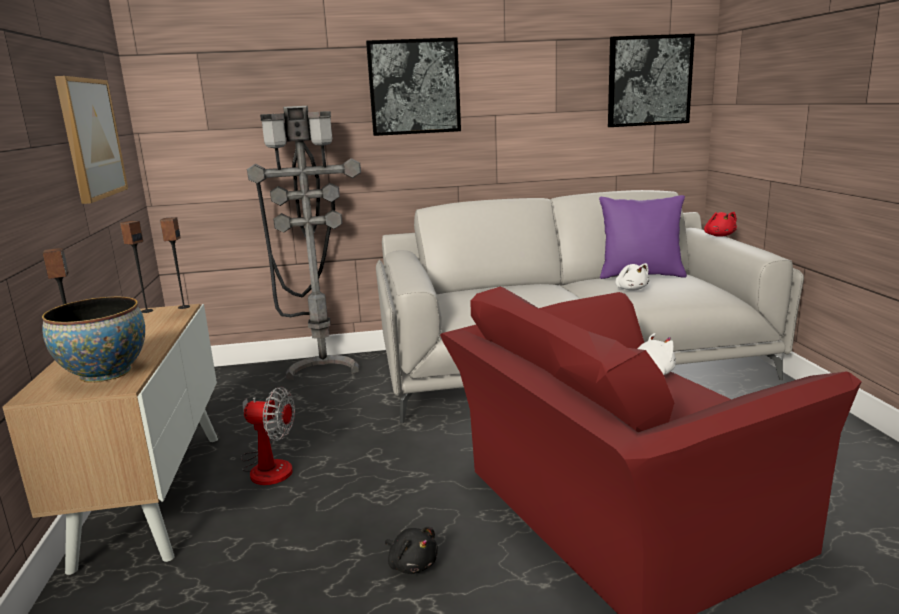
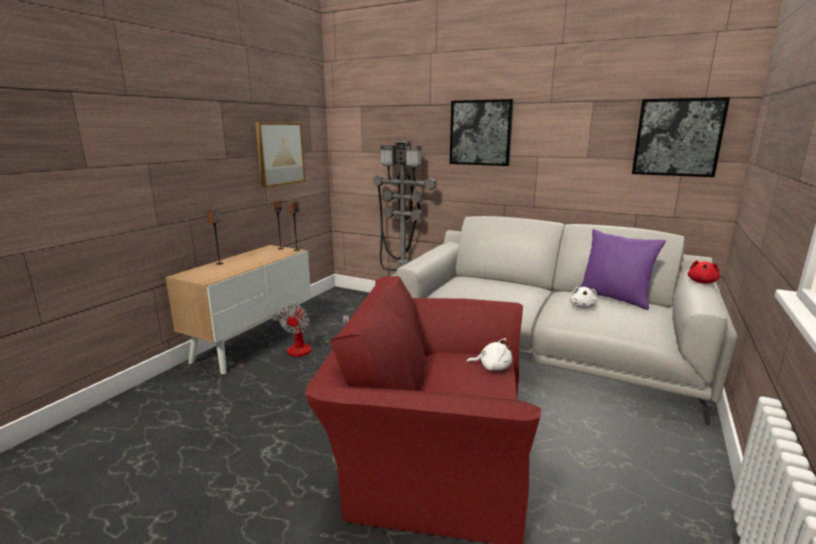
camera: 35 degrees right, 0 degrees up
(105, 373) = (214, 273): bowl -> none
(268, 466) = (308, 348): fan -> fan turned 45 degrees clockwise
(412, 564) = (299, 423): black plush toy -> none

